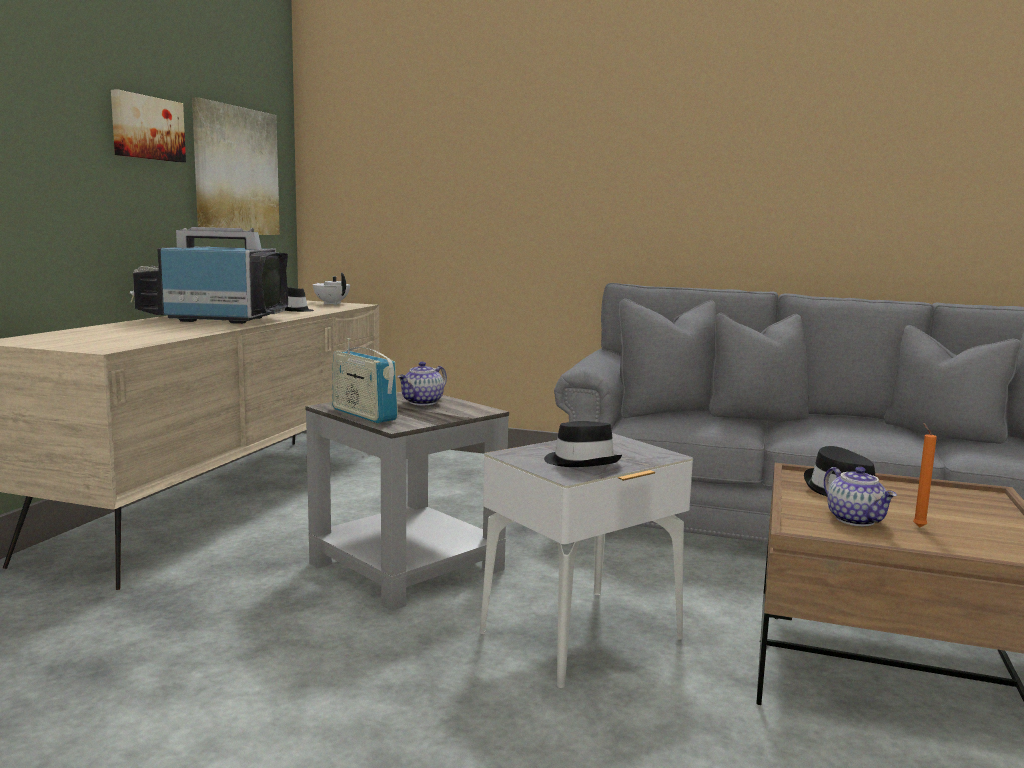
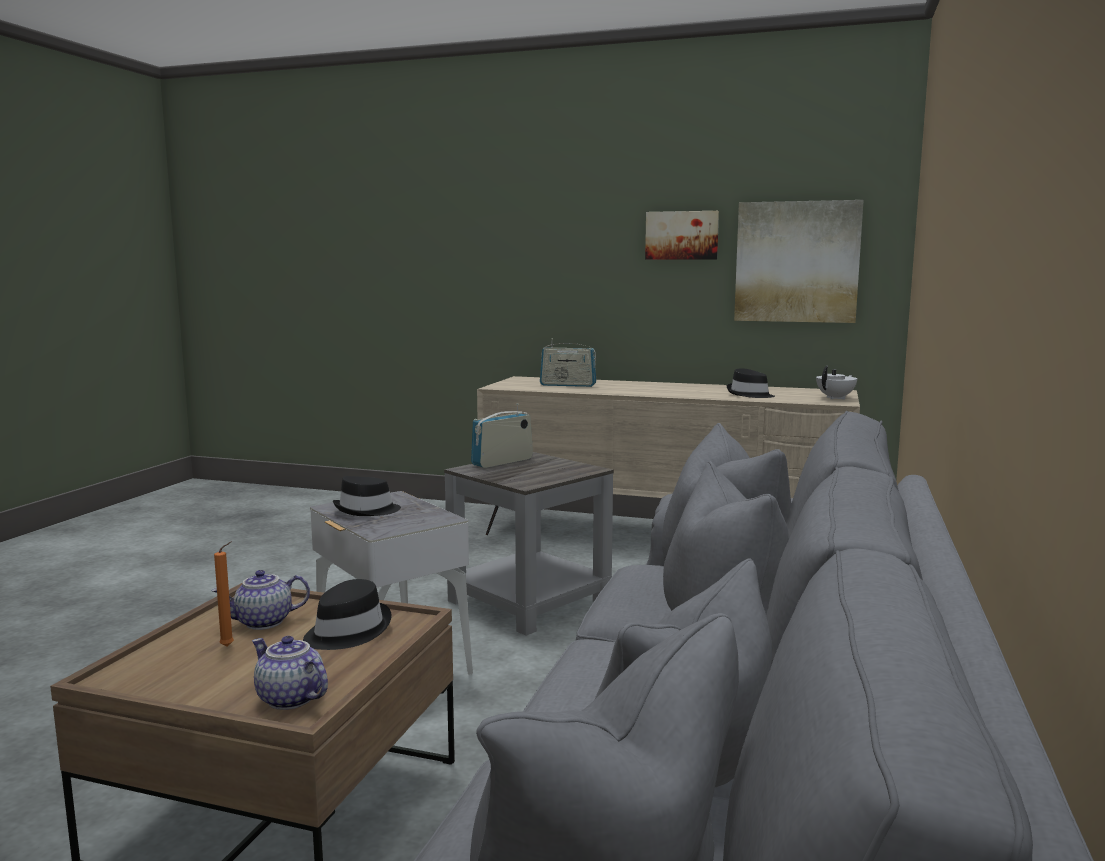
camera: 90 degrees right, 0 degrees up
(131, 333) = (568, 385): none -> radio
(213, 319) = (663, 388): television -> none
(423, 402) = (551, 471): teapot -> teapot (288, 699)

